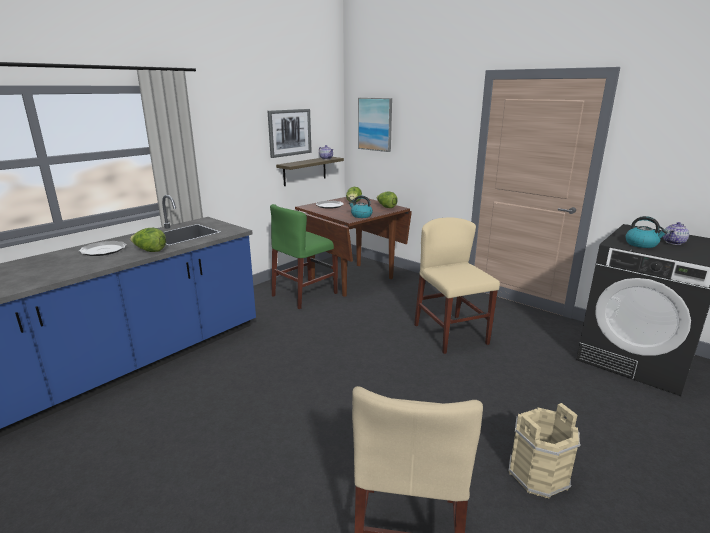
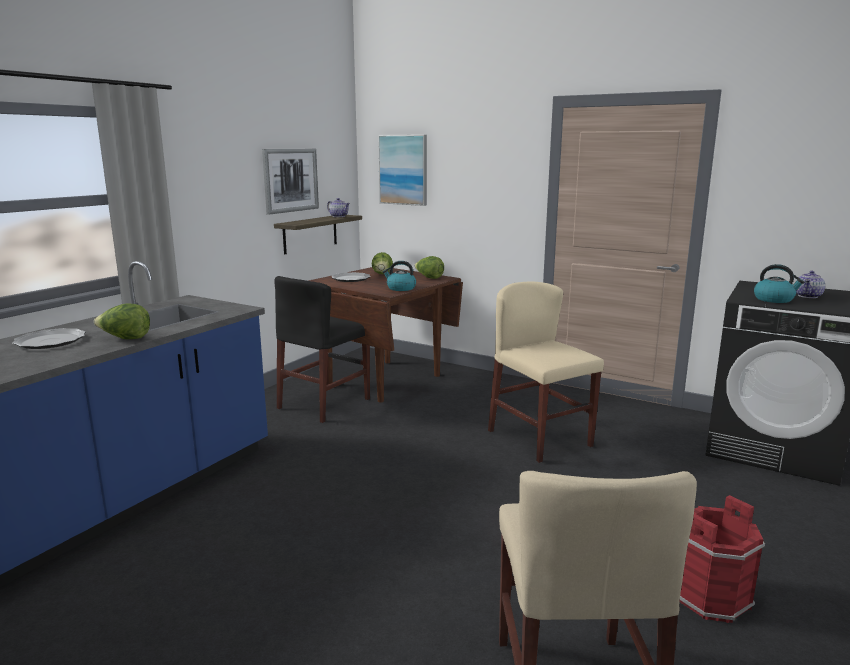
camera: 10 degrees left, 5 degrees down
(305, 294) = (324, 403): green chair -> black chair
(538, 475) = (710, 596): beige bucket -> red bucket

